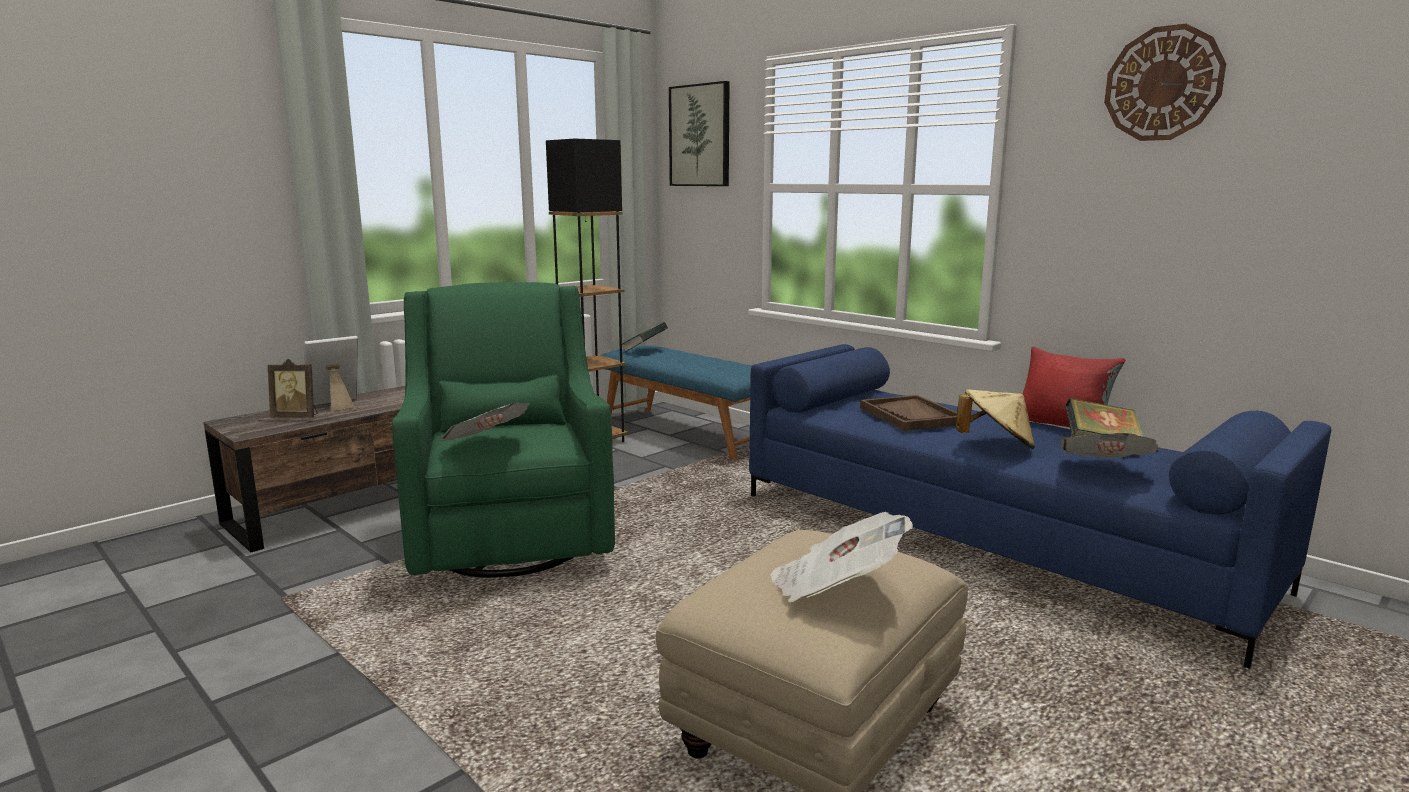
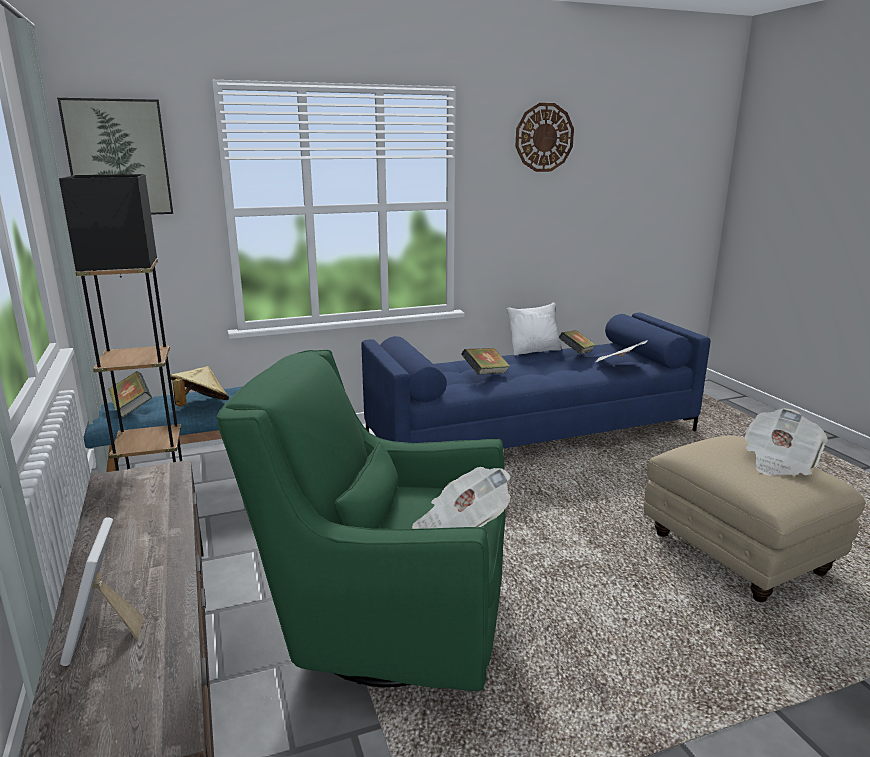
camera: 65 degrees left, 5 degrees up
(297, 417) = (128, 676): picture frame -> none
(911, 416) = (485, 374): brown tray -> book
(996, 445) = (560, 372): beige hat -> beige hat (201, 406)
(1063, 425) = (534, 351): red pillow -> white pillow

